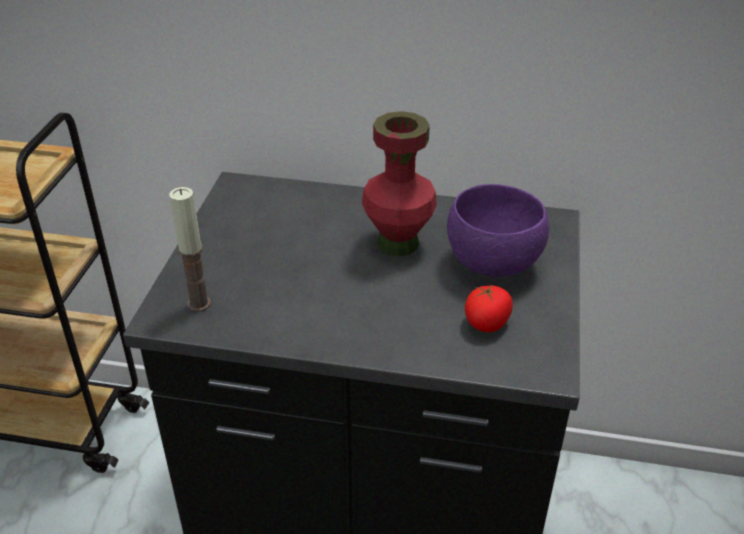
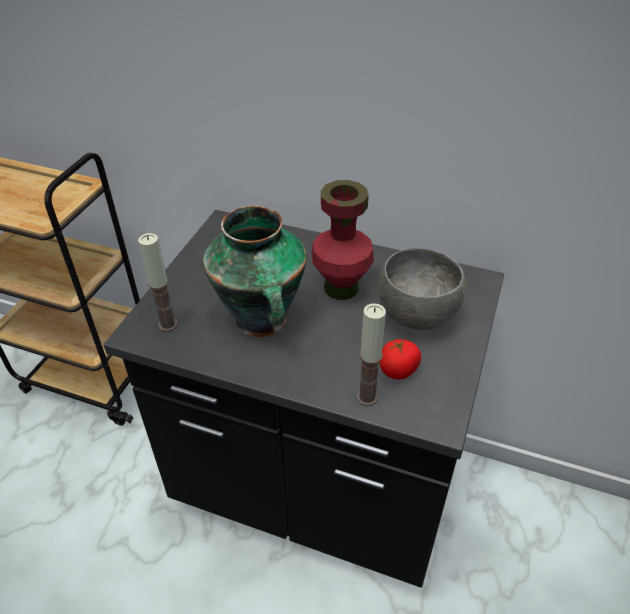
camera: 10 degrees right, 5 degrees up
(312, 288) = (261, 321): none -> vase
(458, 355) = (367, 397): none -> candle
(494, 264) = (418, 316): purple bowl -> grey bowl

